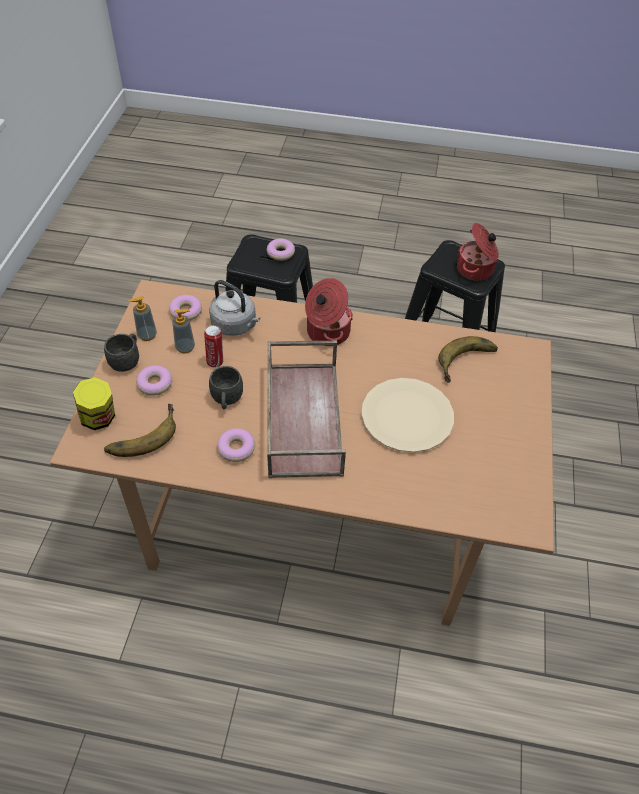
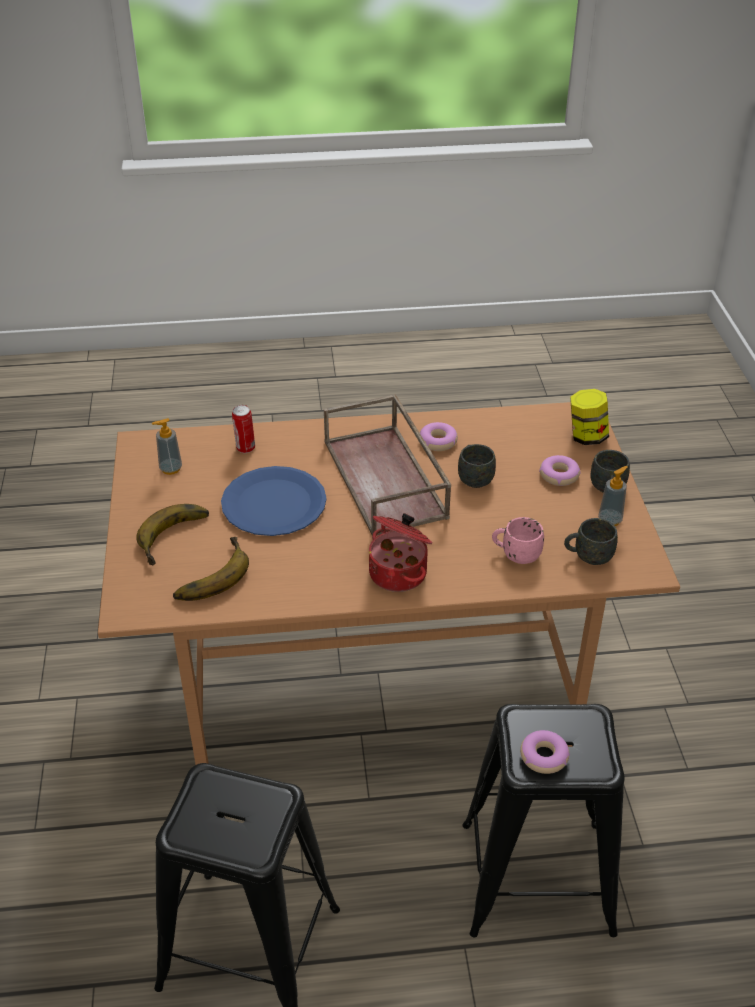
camera: 165 degrees right, 10 degrees down
(141, 434) = (536, 434): banana -> banana (177, 538)
(185, 347) = (556, 517): soap dispenser -> soap dispenser (170, 468)
(186, 312) = (588, 556): donut -> grey mug
(215, 361) = (511, 510): can -> can (245, 448)
(235, 325) = (516, 554): grey kettle -> pink mug
(407, 416) = (274, 504): beige plate -> blue plate
(476, 270) = (207, 812): cooking pot -> none

